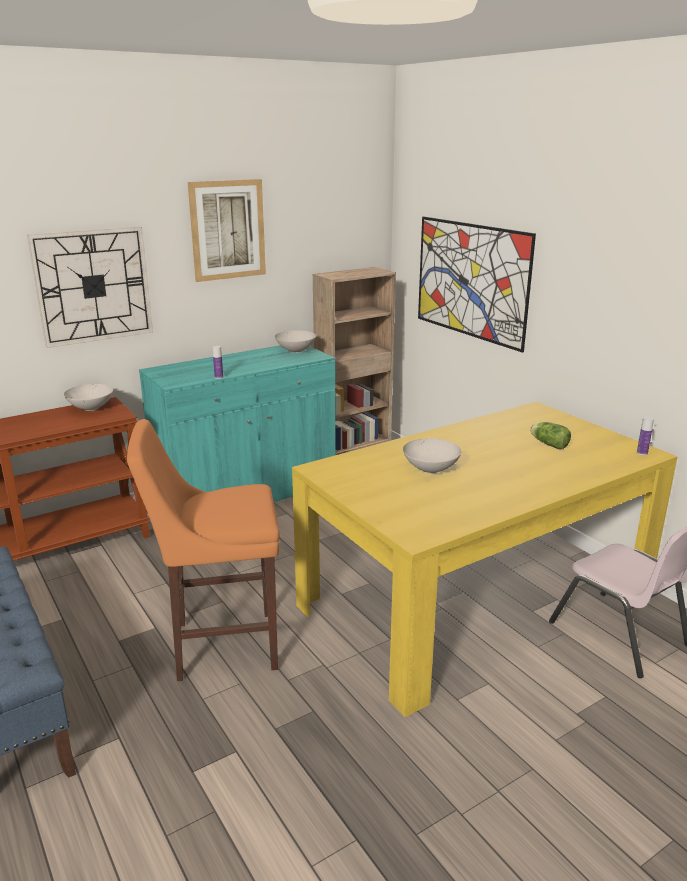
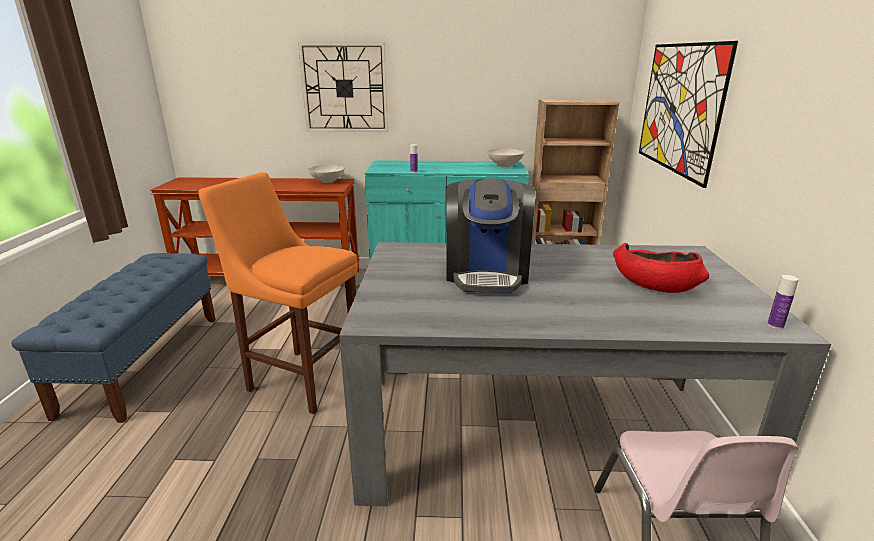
camera: 35 degrees right, 0 degrees up
(227, 230) = (461, 51): picture -> none
(431, 469) = (487, 273): white bowl -> coffee machine
(476, 598) = (541, 431): yellow dining table -> grey dining table
(548, 444) = (653, 284): lettuce -> red bowl

